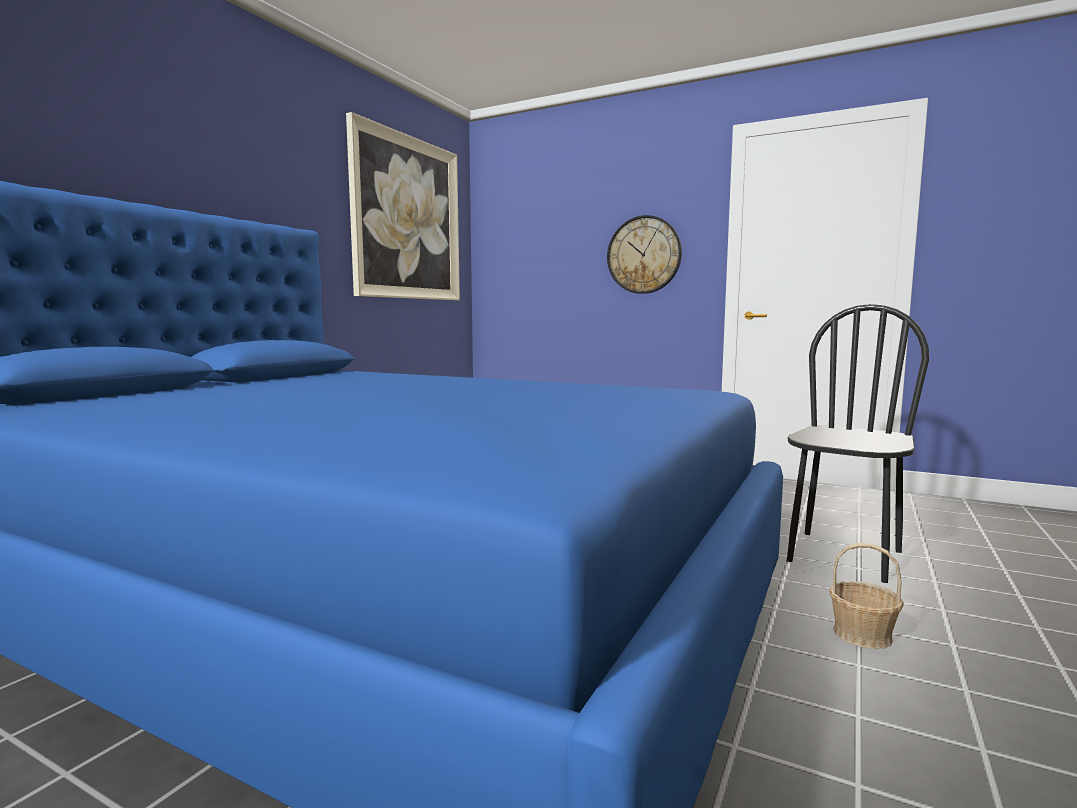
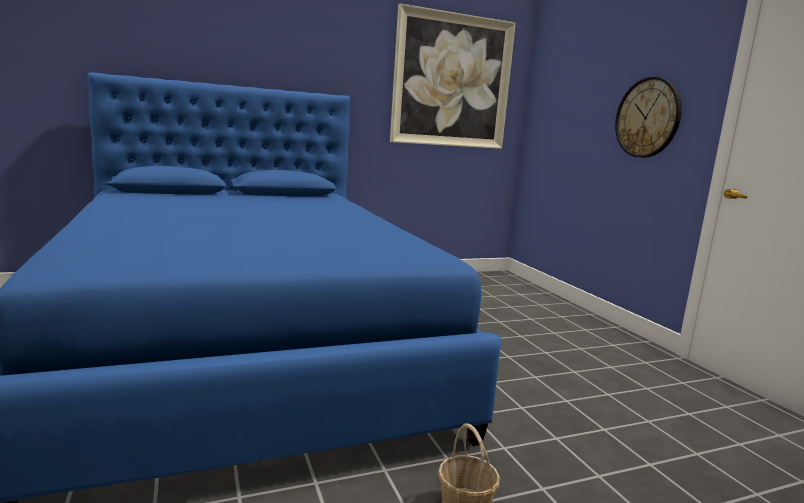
camera: 40 degrees right, 5 degrees up
(843, 556) = (610, 461): black chair -> none

